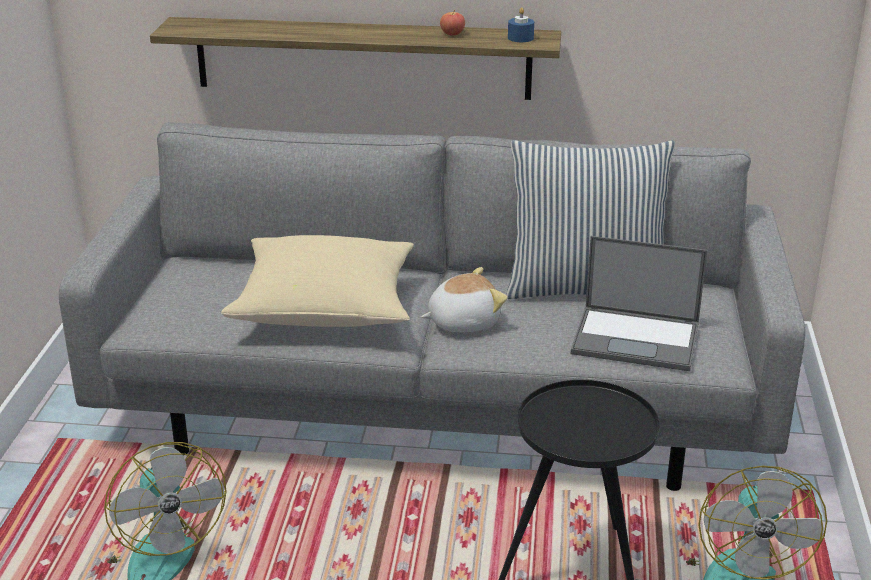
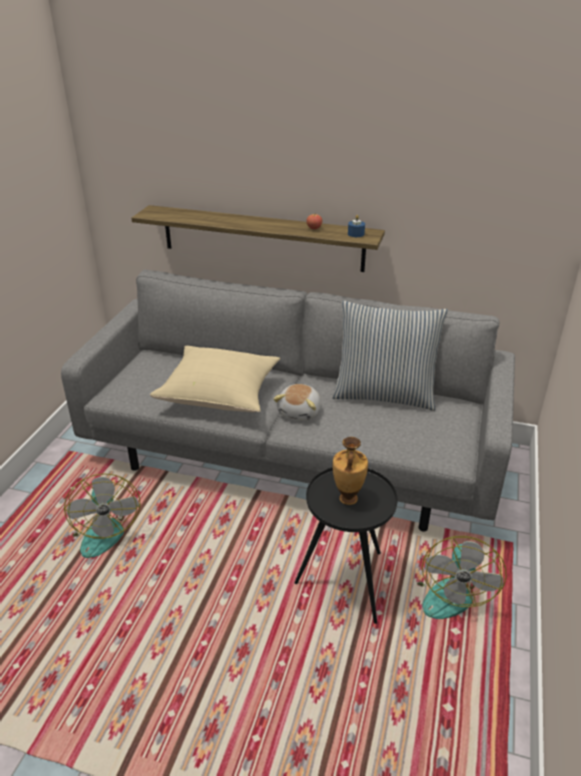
camera: 10 degrees right, 5 degrees up
(463, 322) = (300, 412): plush toy -> plush toy turned 120 degrees clockwise
(583, 426) = (347, 499): none -> vase
(637, 339) = (406, 436): laptop -> none

